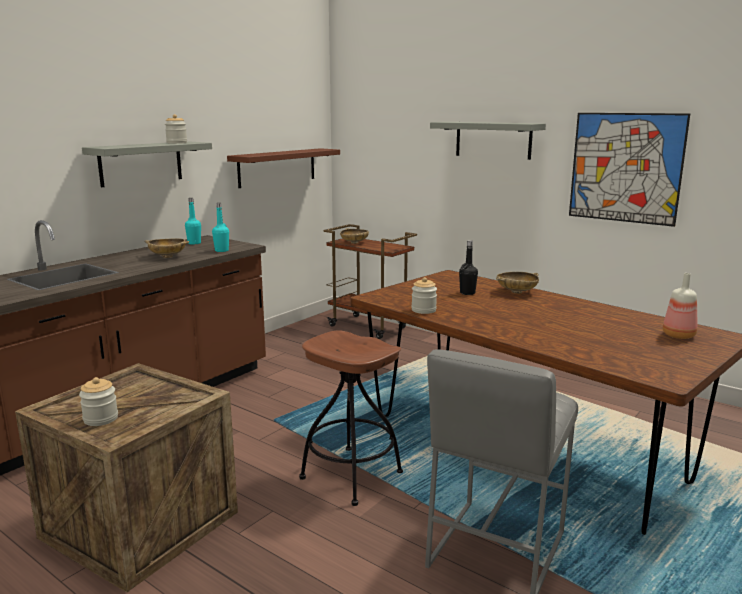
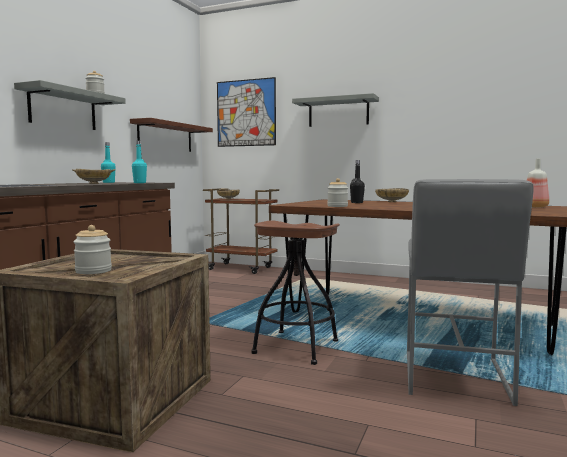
camera: 15 degrees left, 10 degrees down
(625, 168) = (440, 123): picture -> picture (246, 113)

